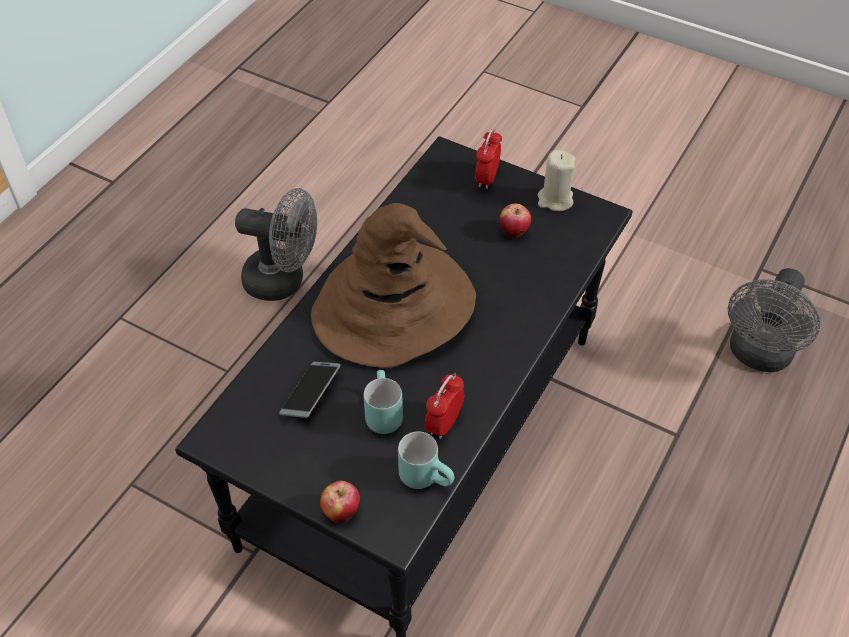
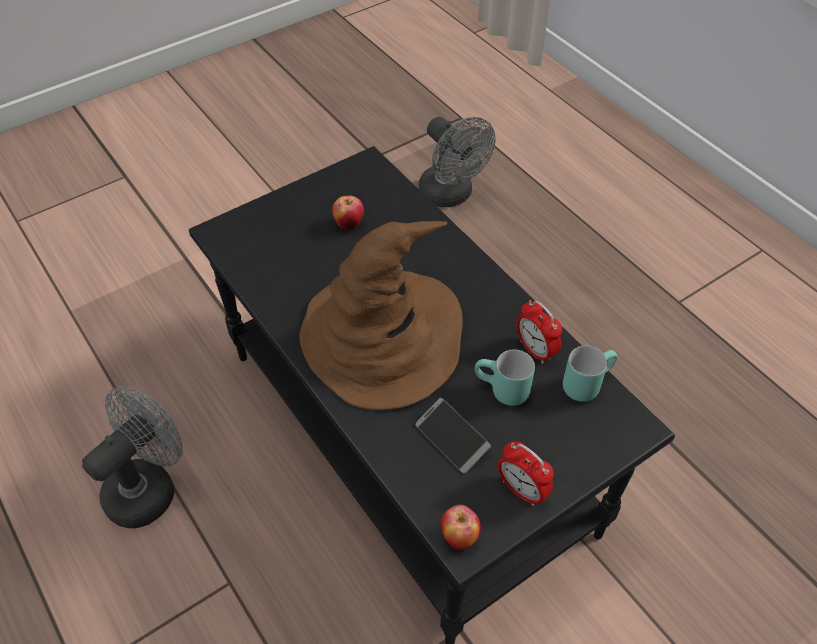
camera: 65 degrees left, 0 degrees up
(341, 511) = (597, 460): apple -> apple (459, 537)
(487, 178) = (271, 216): alarm clock -> alarm clock (521, 490)
(555, 200) = (330, 184): beige candle -> none

